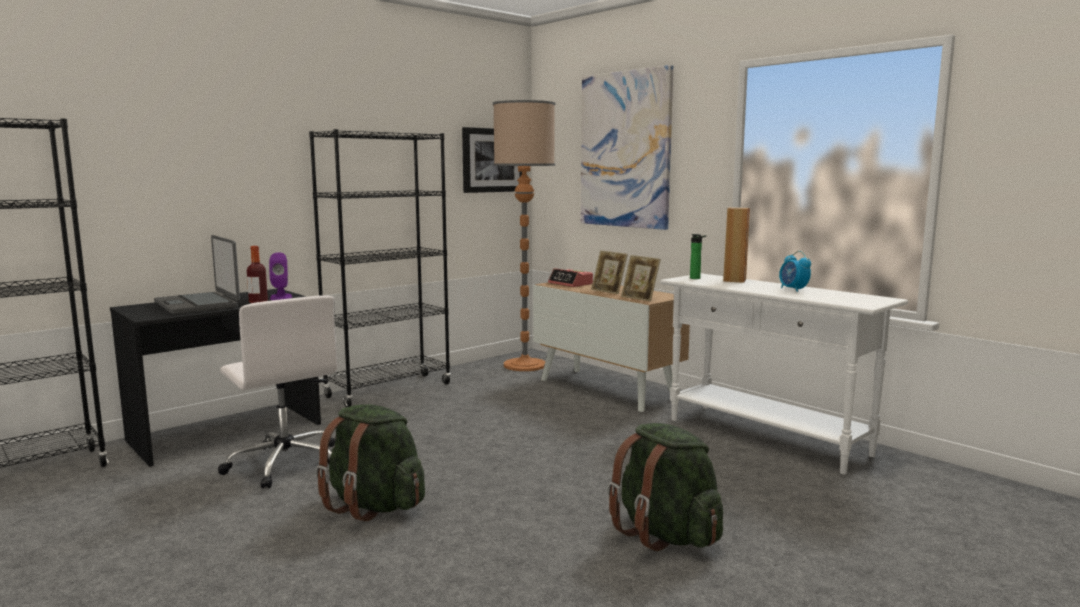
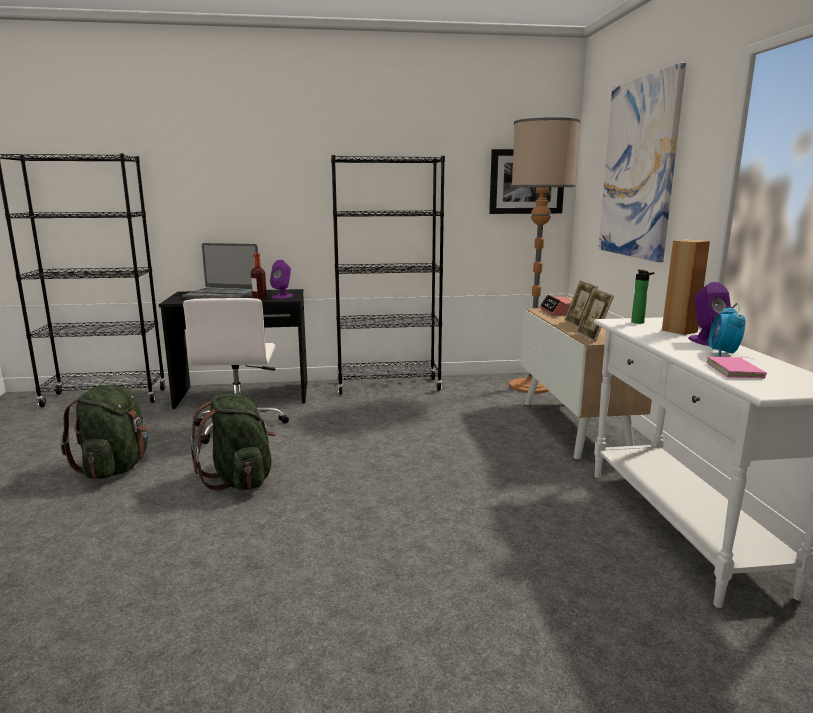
camera: 35 degrees right, 5 degrees up
(198, 304) = (222, 296): laptop -> laptop turned 75 degrees counterclockwise
(665, 534) = (406, 594): green backpack -> green backpack (115, 468)
(766, 284) = (706, 341): none -> purple speaker
(826, 298) = (736, 371): none -> pink book

